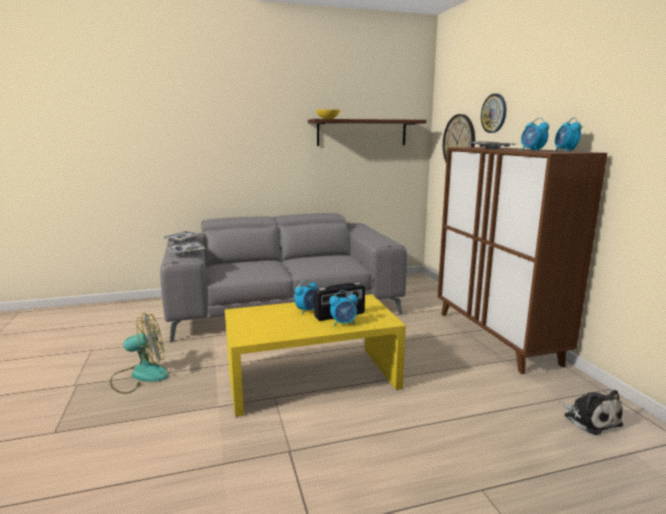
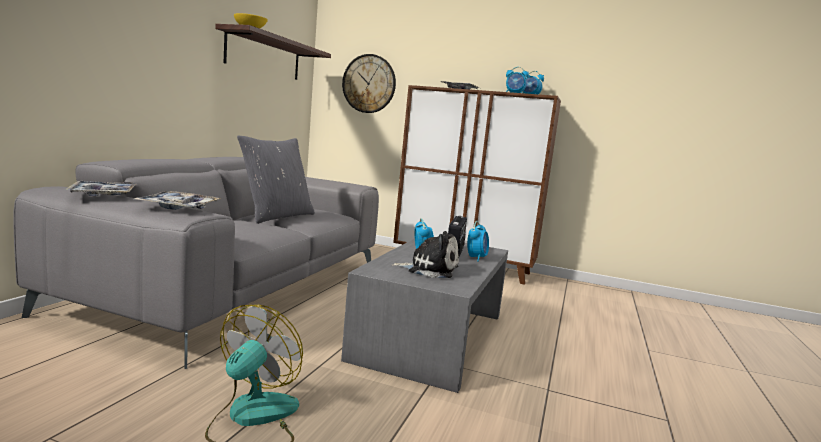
camera: 55 degrees left, 5 degrees down
(299, 261) = (277, 216): none -> grey pillow
(312, 378) = (430, 335): yellow coffee table -> grey coffee table
(494, 113) = (424, 58): wall clock -> none
(590, 419) = (595, 296): plush toy -> plush toy (429, 269)

